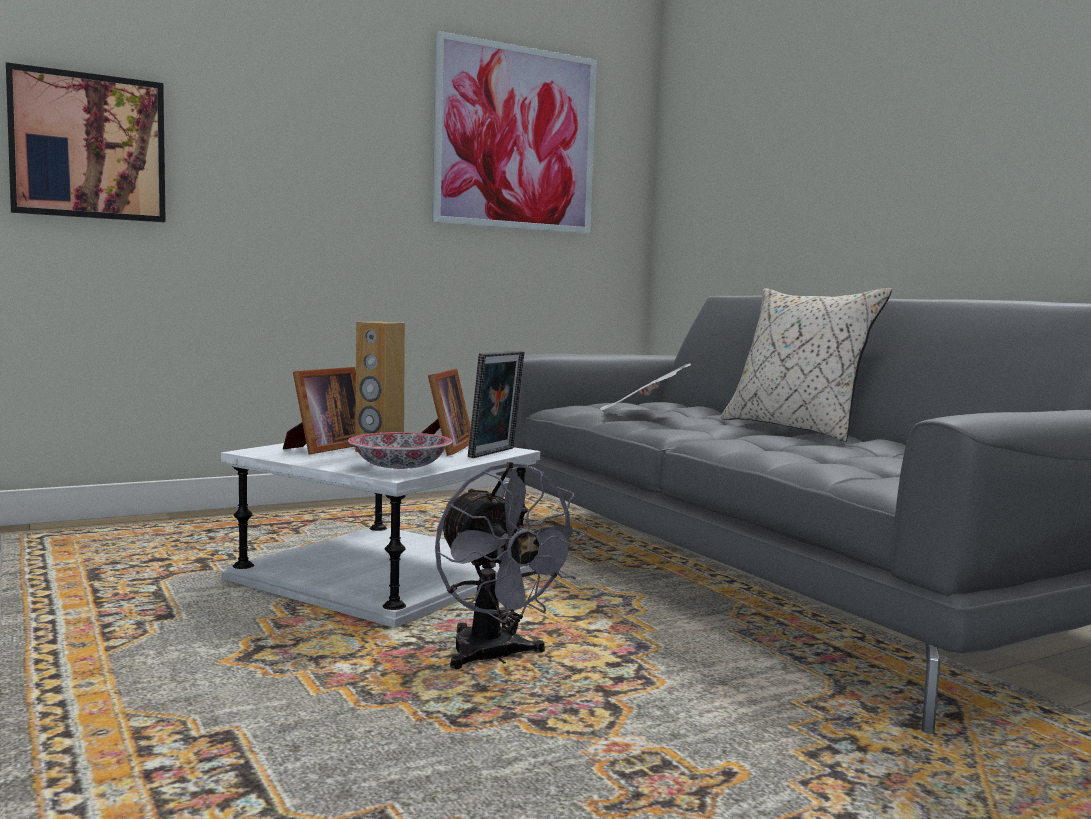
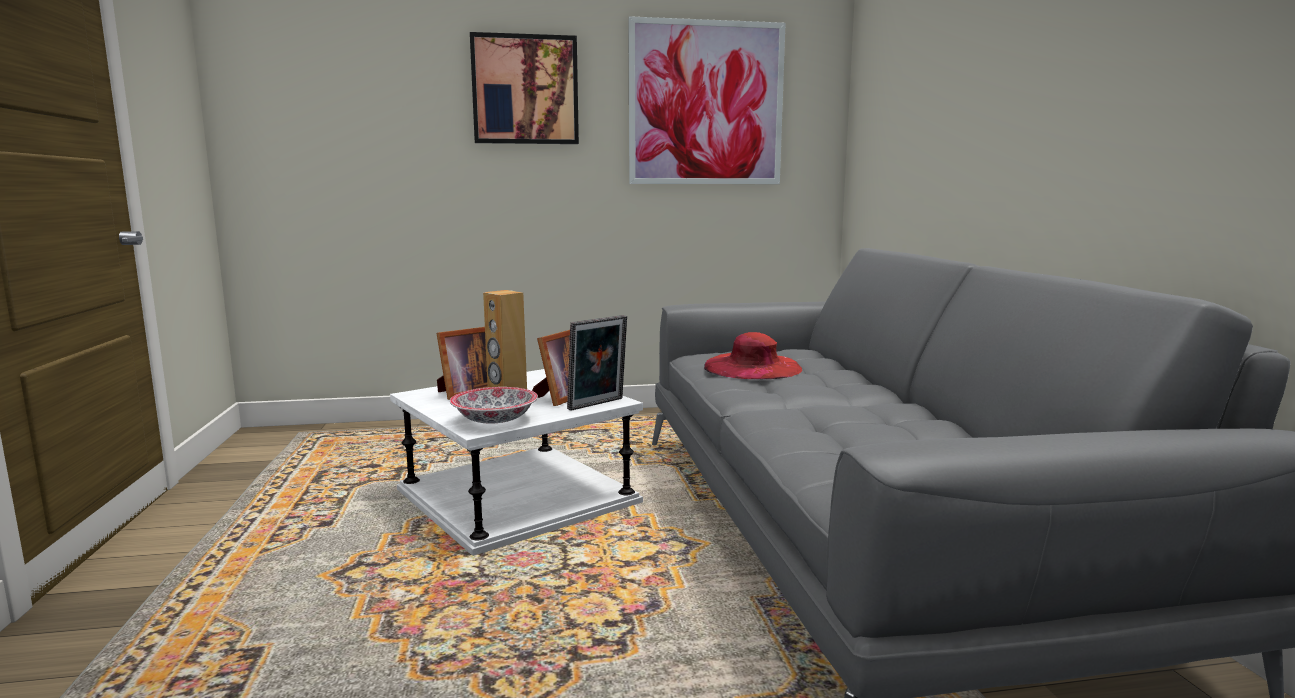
camera: 20 degrees right, 5 degrees up
(88, 147) = (350, 145): picture -> picture (525, 90)
(495, 658) = (521, 600): grey fan -> none
(641, 413) = (752, 367): newspaper -> red hat
(796, 429) = (883, 396): beige pillow -> none

